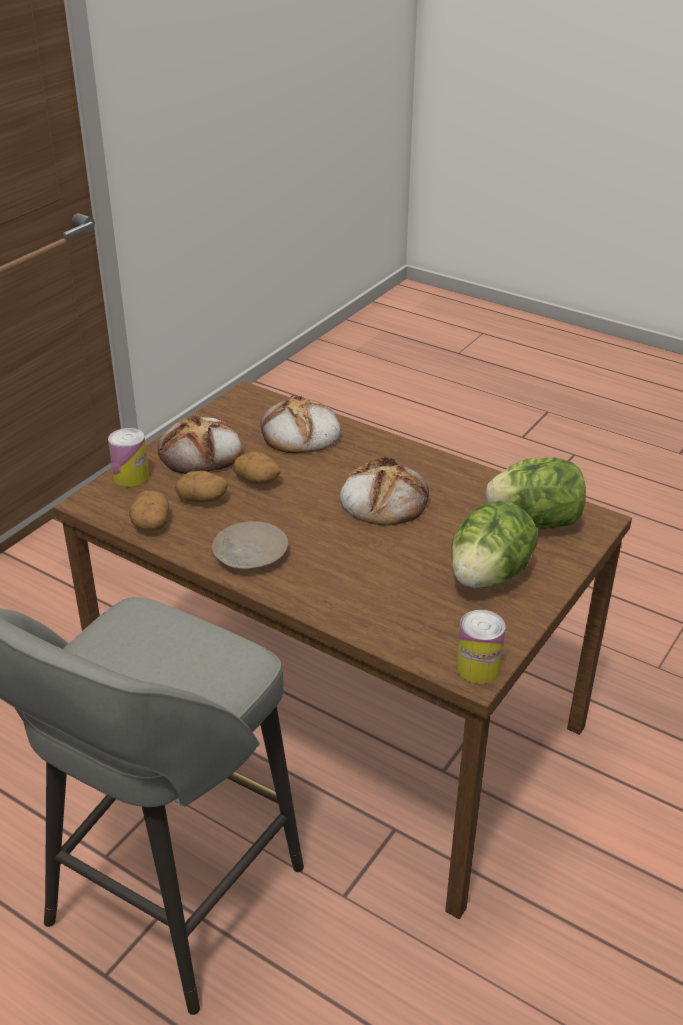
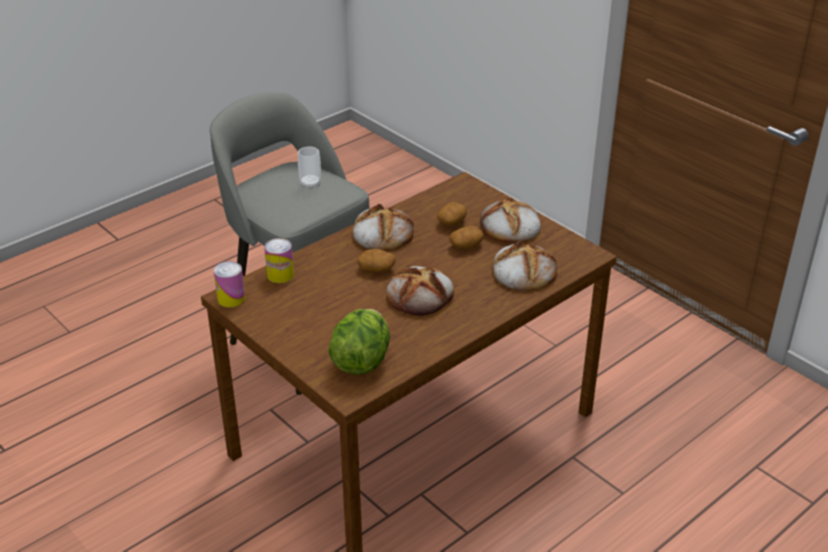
camera: 105 degrees right, 0 degrees up
(127, 653) = (310, 184): none -> cup
(131, 477) = (487, 198): can -> can (280, 275)
(150, 522) = (432, 201): potato -> potato (377, 269)
(249, 554) = (382, 233): beige plate -> bread
(488, 576) = (311, 323): lettuce -> none

